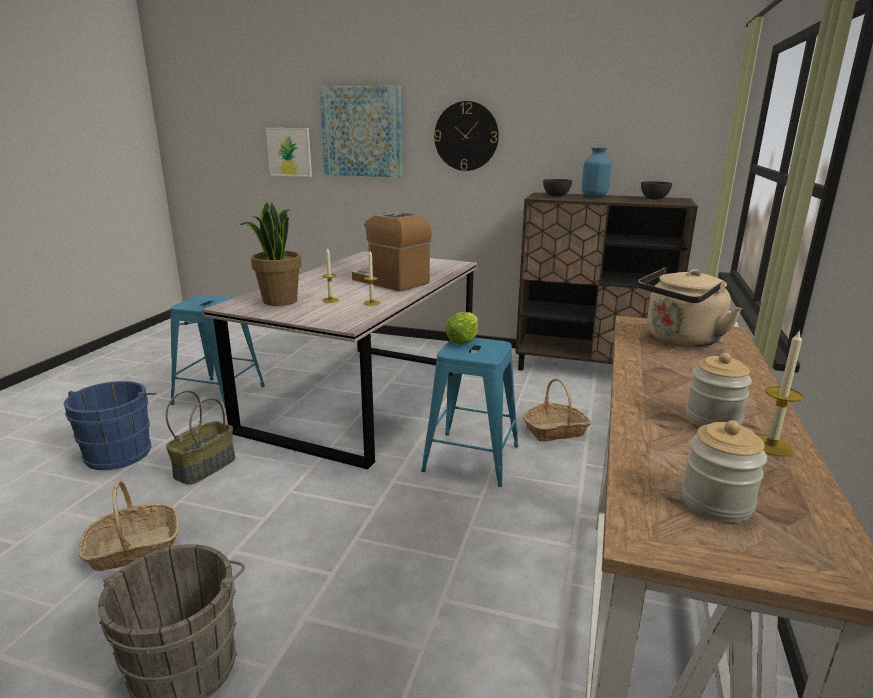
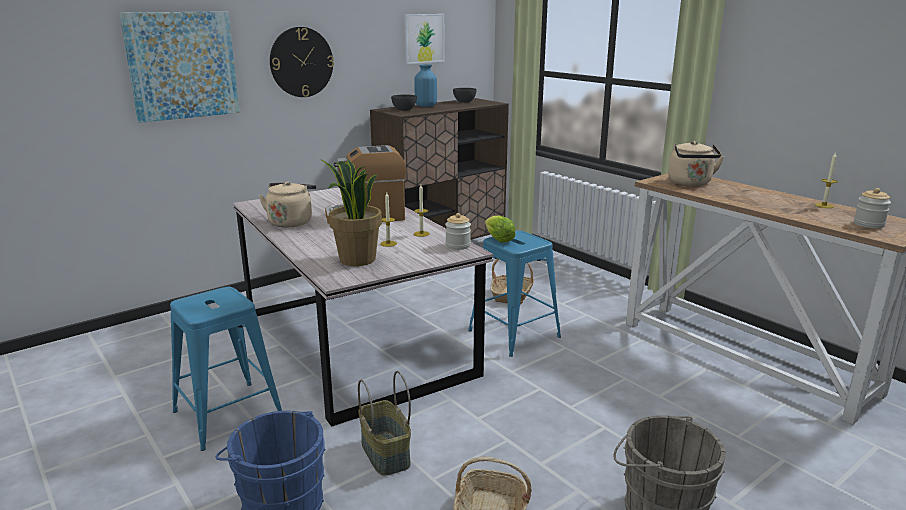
camera: 55 degrees left, 0 degrees up
(289, 152) = (75, 99): picture -> picture (424, 38)
(342, 269) = (291, 222): none -> beige kettle
(713, 420) = (794, 205): jar -> jar (458, 246)

